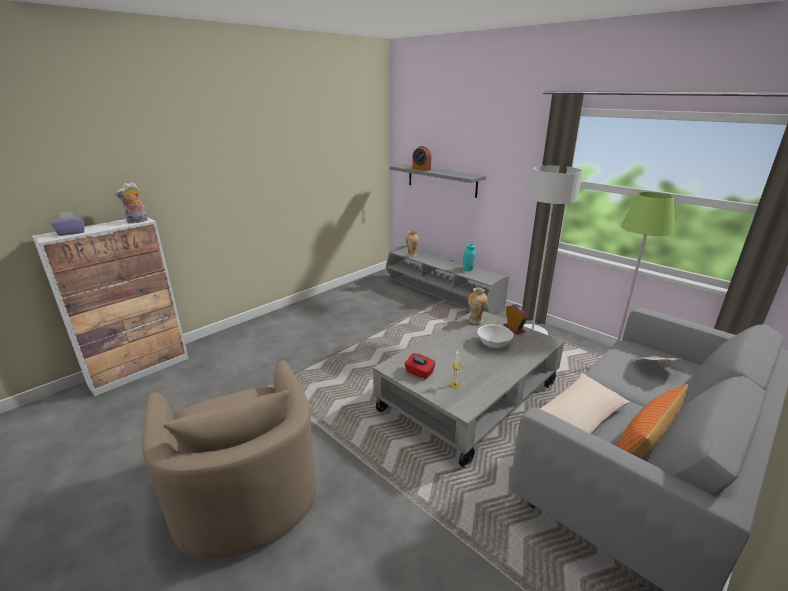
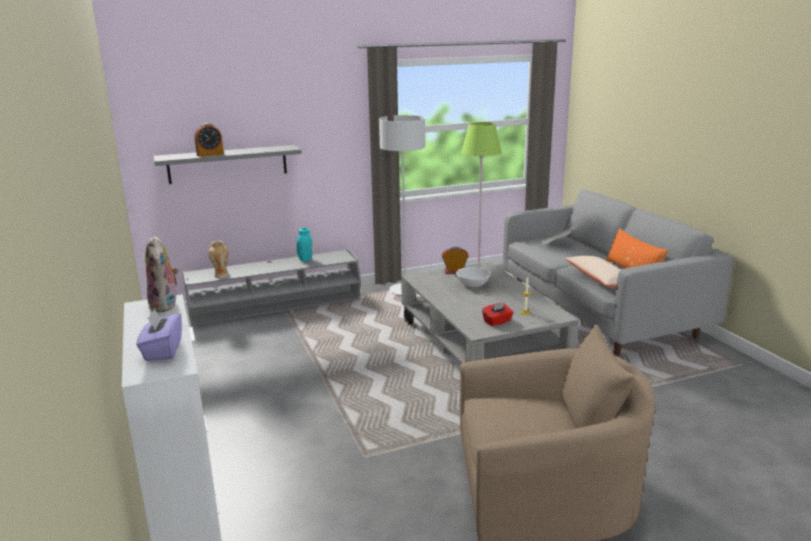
camera: 65 degrees left, 5 degrees down
(475, 321) = (426, 281): vase -> none

